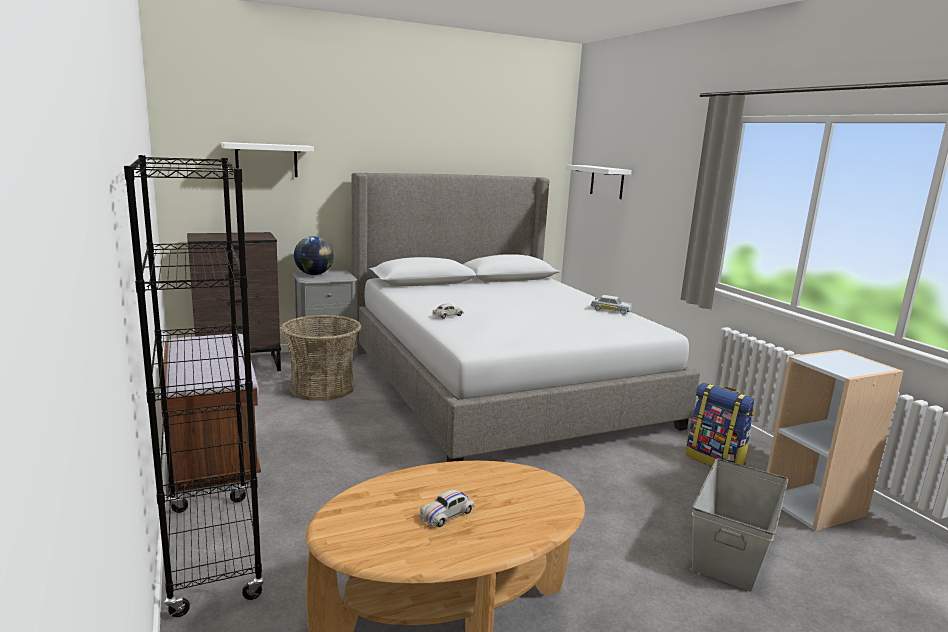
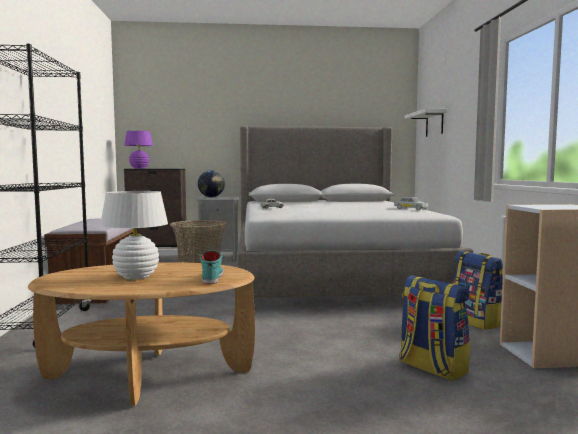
camera: 20 degrees right, 10 degrees down
(204, 236) = (139, 168): none -> purple table lamp
(266, 160) = (184, 121): white shelf -> none
(447, 514) = (136, 277): white toy car -> white table lamp
(541, 503) = (212, 278): none -> turquoise shoe
(730, 548) = (431, 368): grey storage box -> backpack

